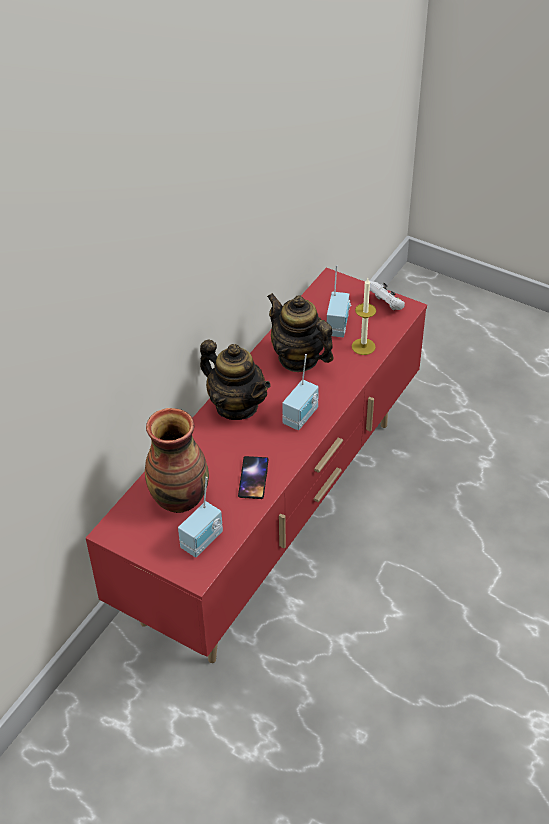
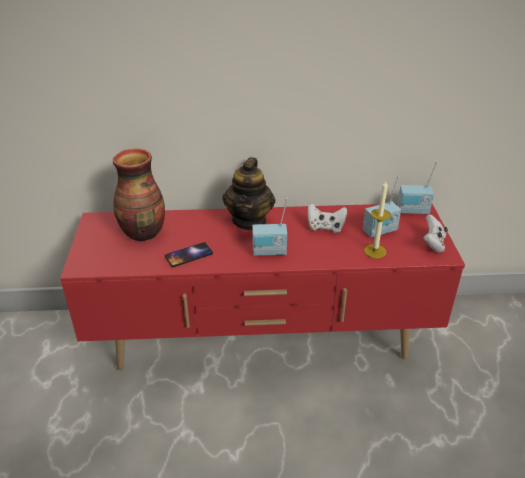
camera: 55 degrees right, 10 degrees down
(203, 541) = (111, 258): radio -> radio (413, 211)
(298, 358) = (325, 227): teapot -> white game controller

